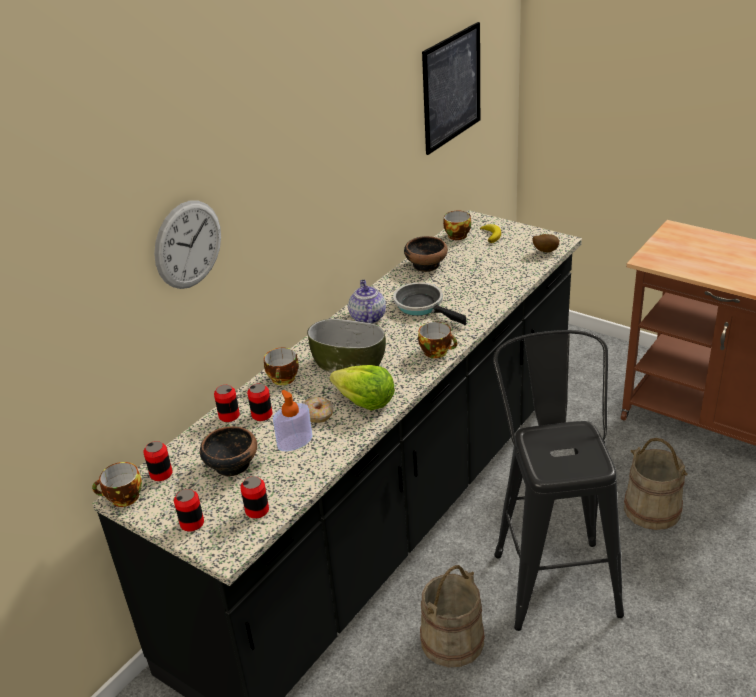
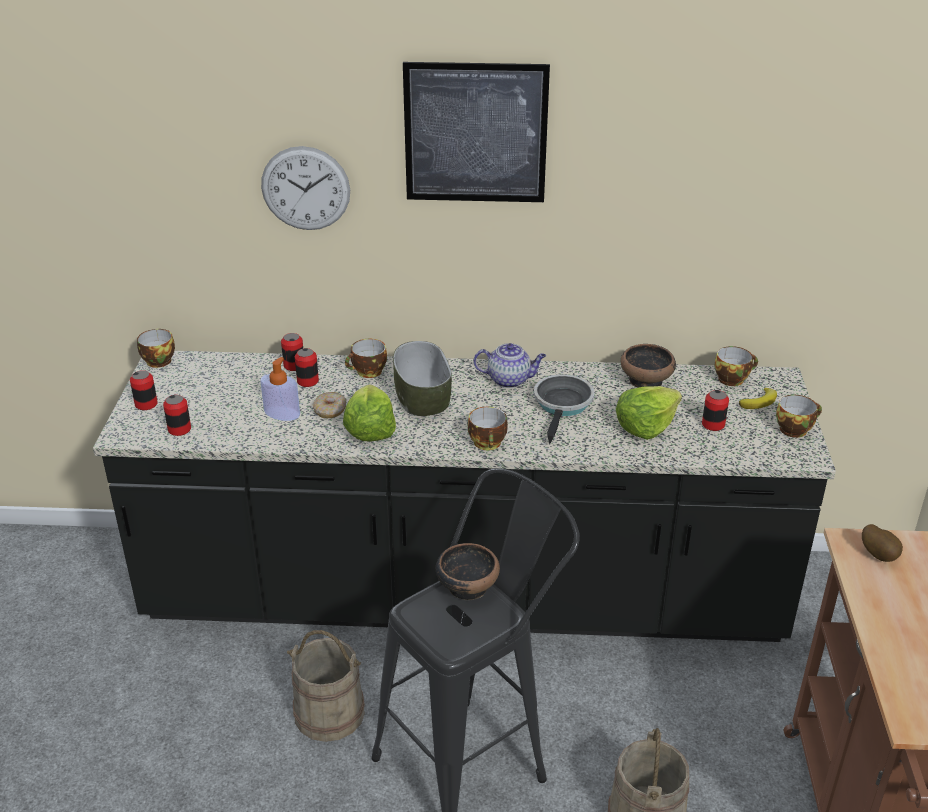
camera: 55 degrees right, 0 degrees up
(161, 474) = (196, 365): can -> can (713, 424)
(231, 464) = (229, 393): bowl -> bowl (467, 586)
(367, 317) = (510, 380): teapot -> teapot turned 45 degrees clockwise
(451, 88) = (807, 201): picture -> picture (475, 133)
(477, 283) = (645, 426): none -> lettuce
(530, 234) = (794, 429): none -> cup
(544, 251) = (768, 451): potato -> potato (879, 555)

